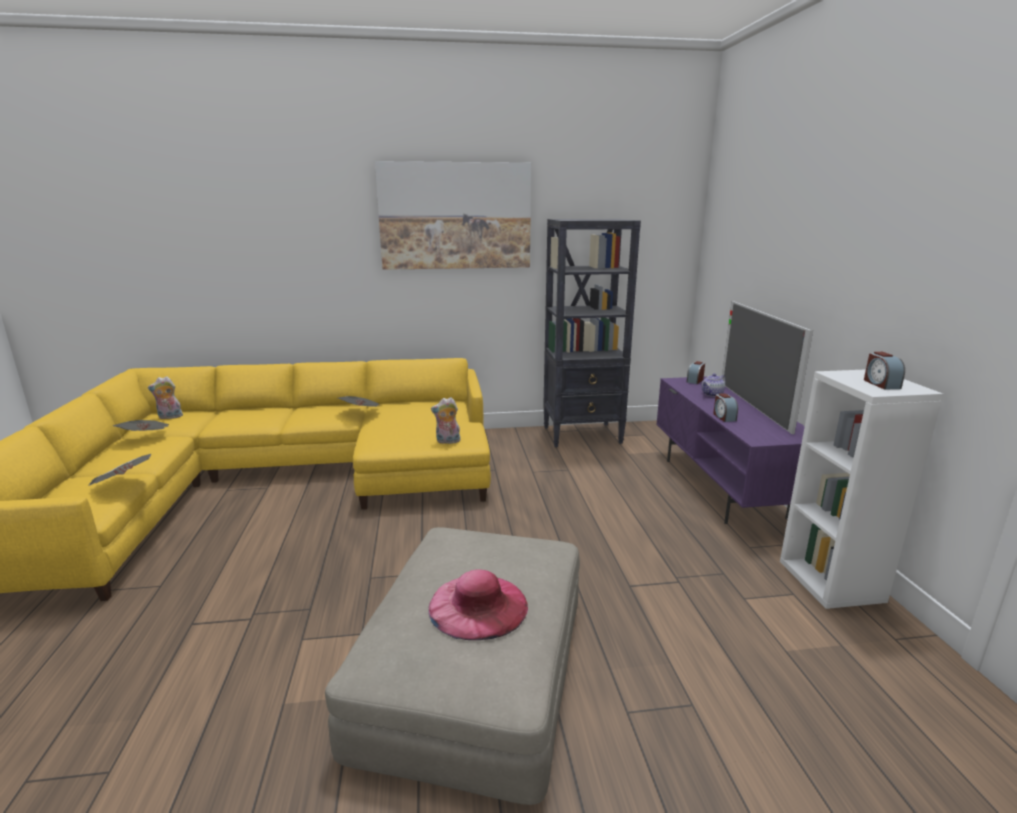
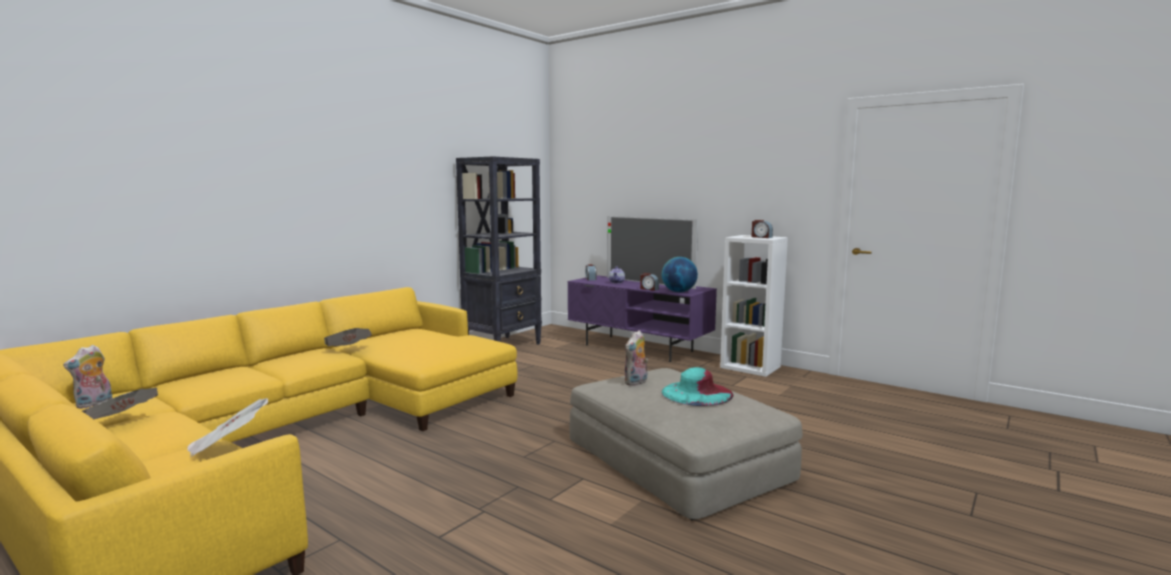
camera: 45 degrees left, 10 degrees down
(447, 441) = (477, 347): plush toy -> plush toy (636, 382)
(455, 216) = (384, 152): picture -> none
(478, 605) = (696, 393): pink hat -> turquoise hat
(752, 433) = (678, 292): none -> globe

